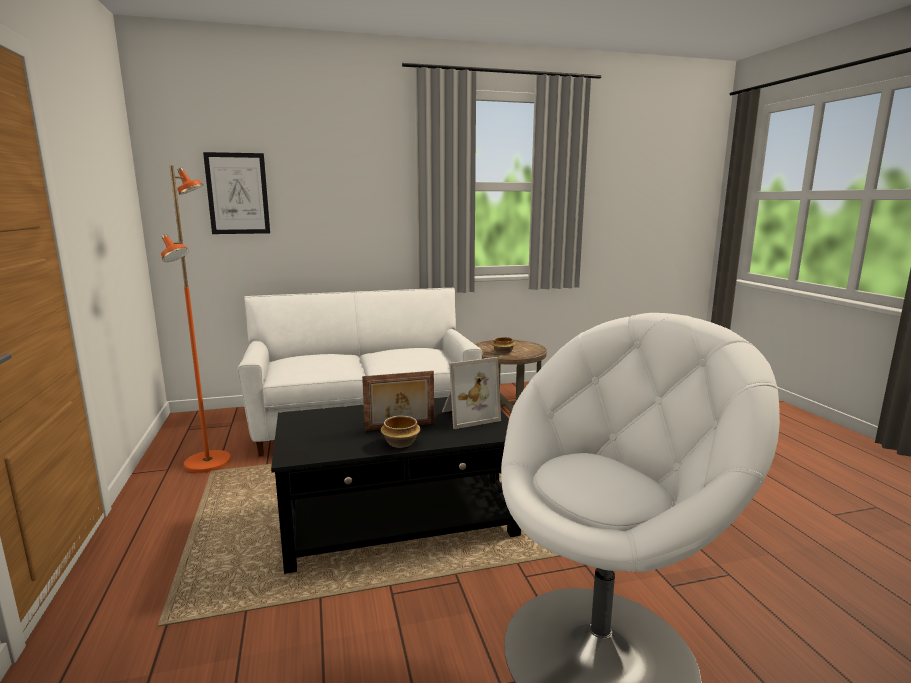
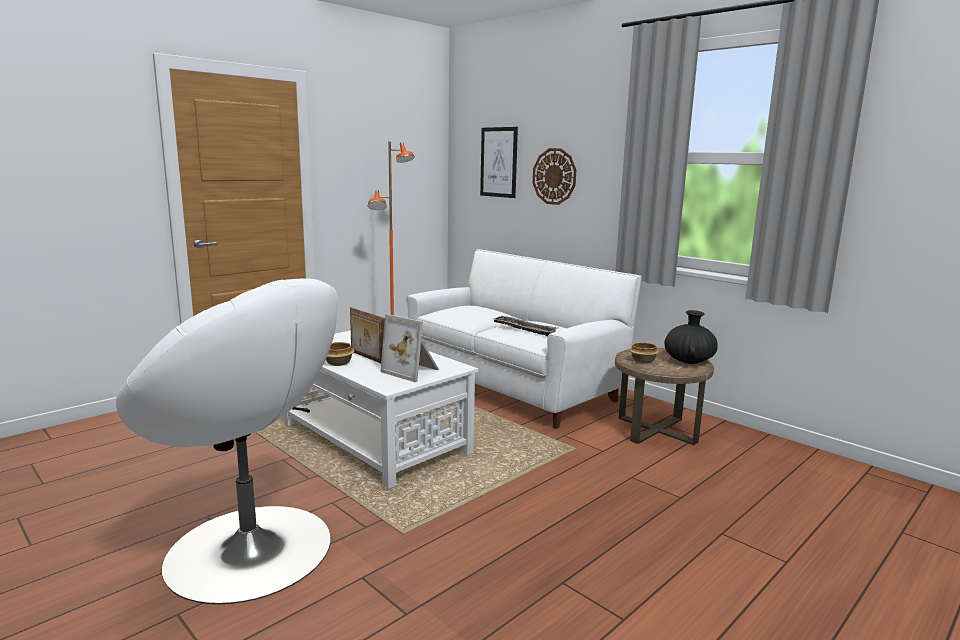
camera: 60 degrees right, 0 degrees up
(324, 207) = (554, 176): none -> wall clock
(399, 519) = (374, 438): black coffee table -> white coffee table
(407, 357) = (524, 329): none -> tray
(516, 343) = (689, 361): none -> black vase

